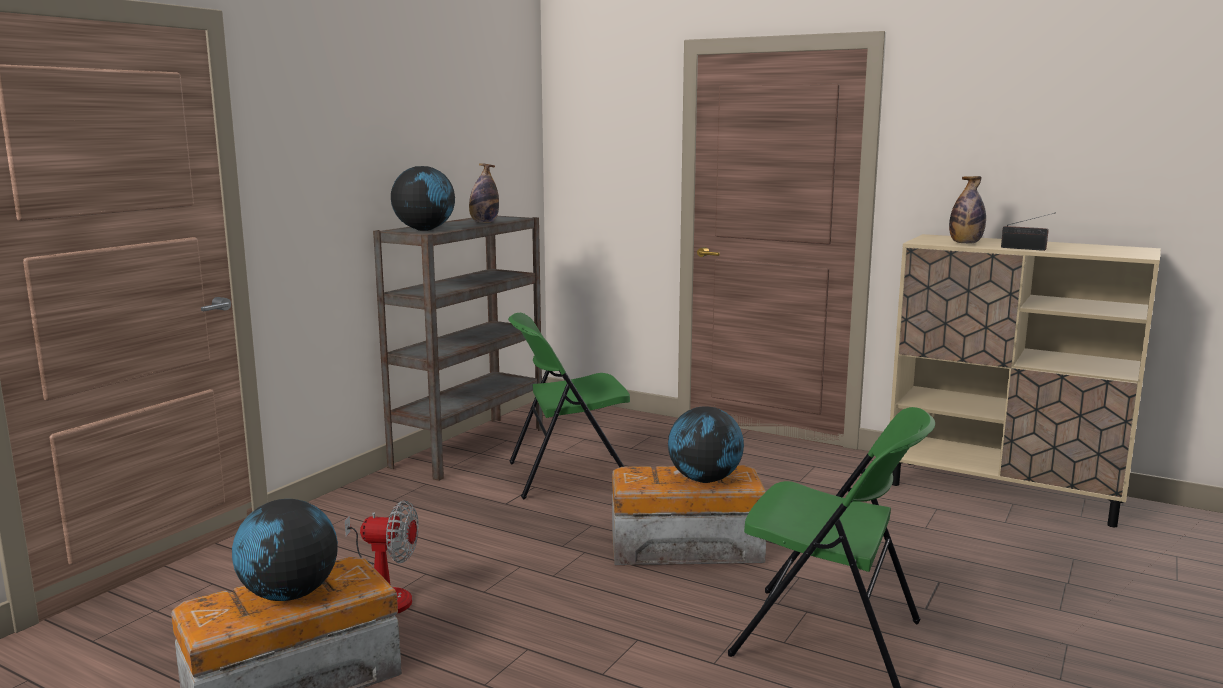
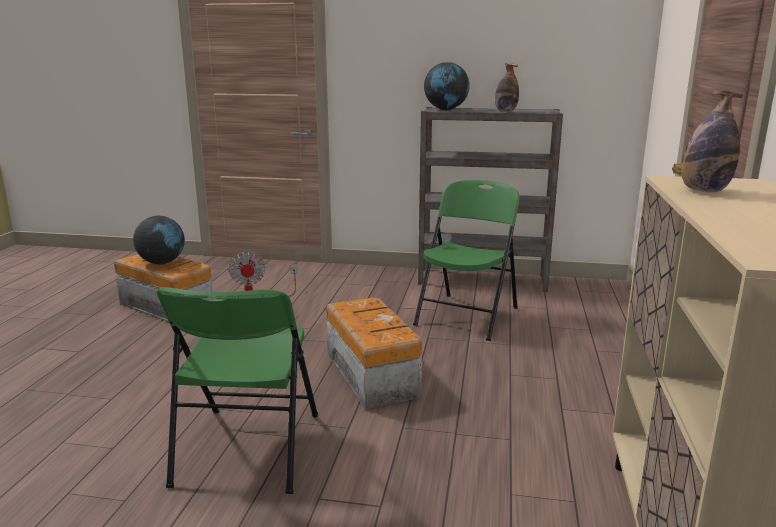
camera: 70 degrees right, 5 degrees up
(570, 475) = (467, 316): green chair -> green chair turned 60 degrees clockwise
(705, 480) = (370, 326): globe -> none
(1026, 249) = (708, 210): radio -> none

